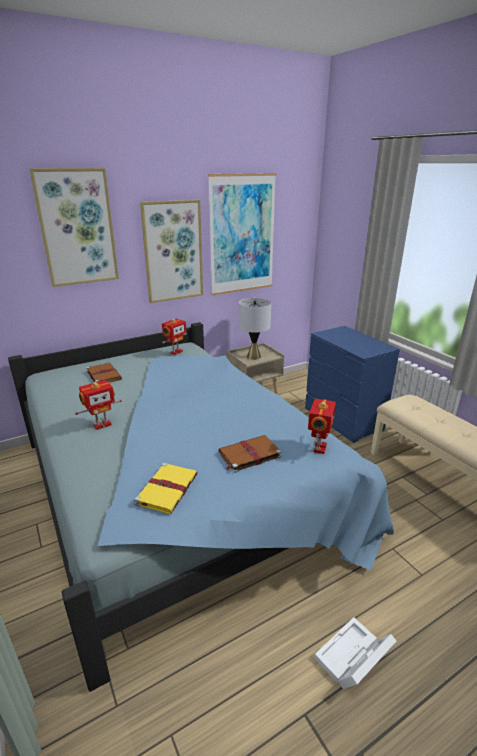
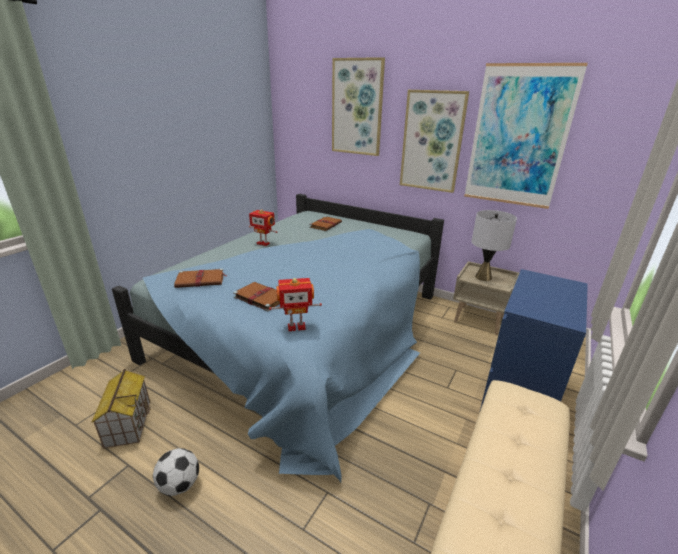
camera: 60 degrees right, 0 degrees up
(167, 489) = (201, 280): yellow book -> brown book
(176, 352) = (392, 233): toy robot -> none
(230, 709) = (128, 423): none -> toy house
(352, 659) = (180, 485): white storage box -> football

